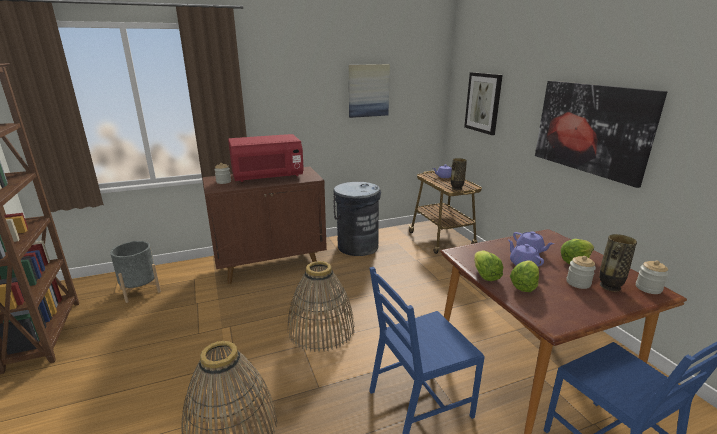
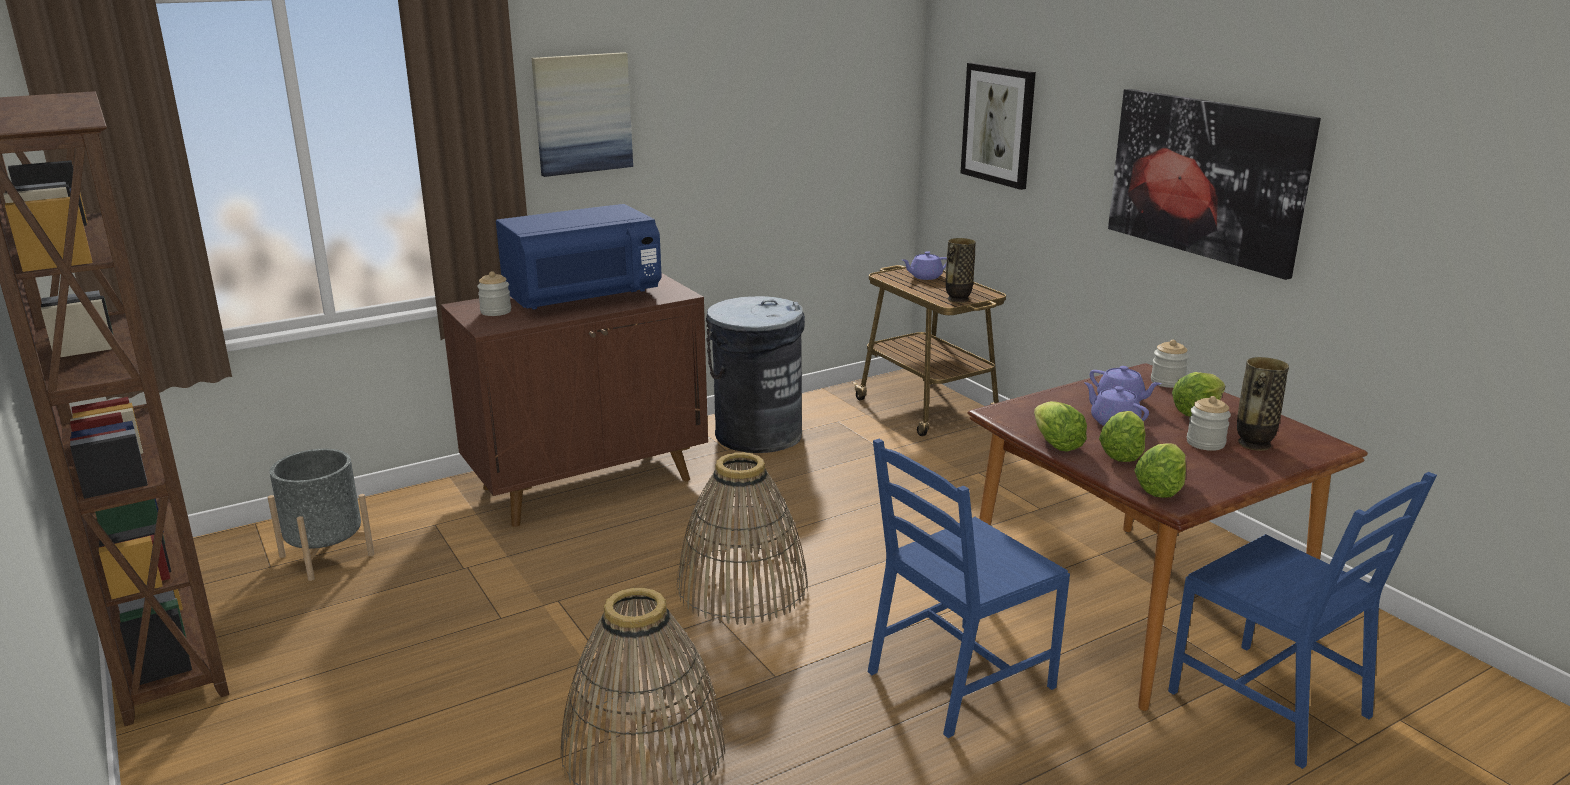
camera: 10 degrees left, 0 degrees up
(268, 177) = (583, 297): red microwave -> blue microwave
(368, 90) = (764, 105): picture -> picture (582, 113)
(544, 313) = (1160, 488): none -> lettuce
(648, 288) = (1311, 442): jar -> jar (1167, 382)

